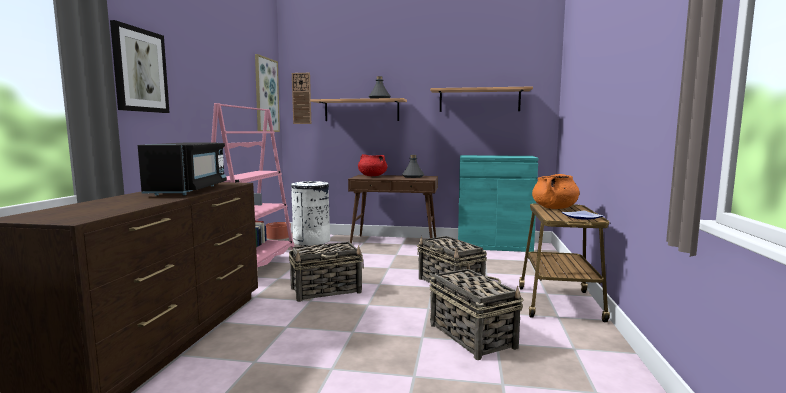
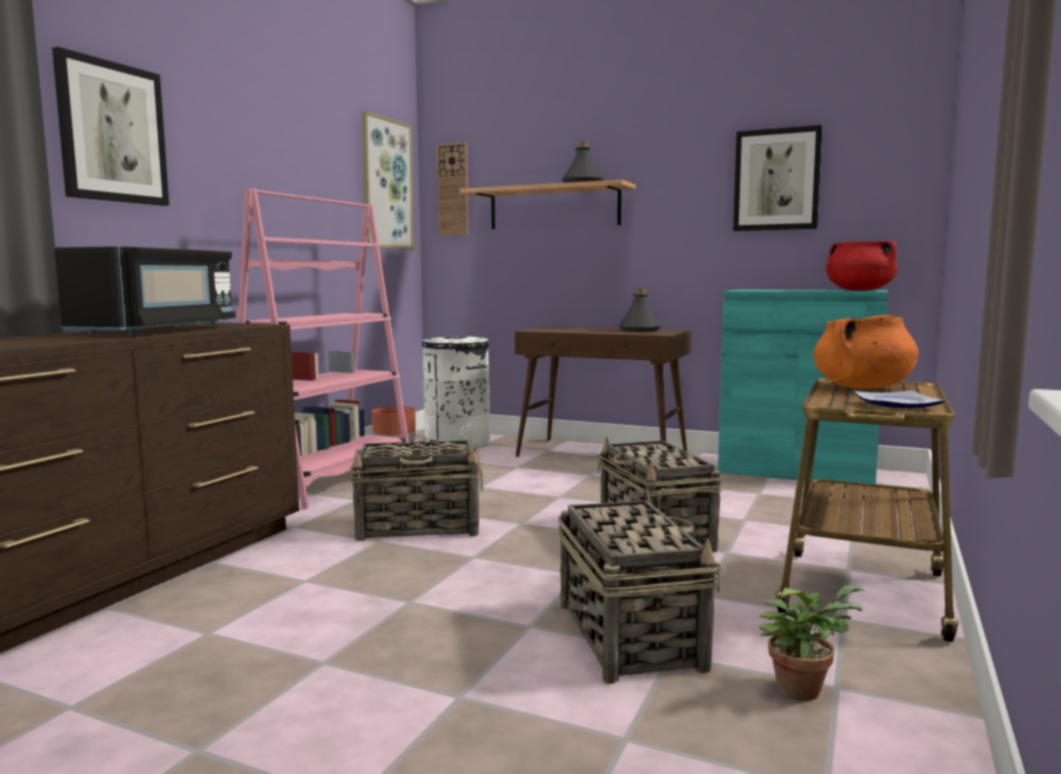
camera: 15 degrees right, 0 degrees up
(372, 176) = (566, 328): red cooking pot -> red cooking pot (859, 290)
(479, 100) = (776, 180): shelf -> picture
(560, 350) = (802, 688): none -> potted plant

